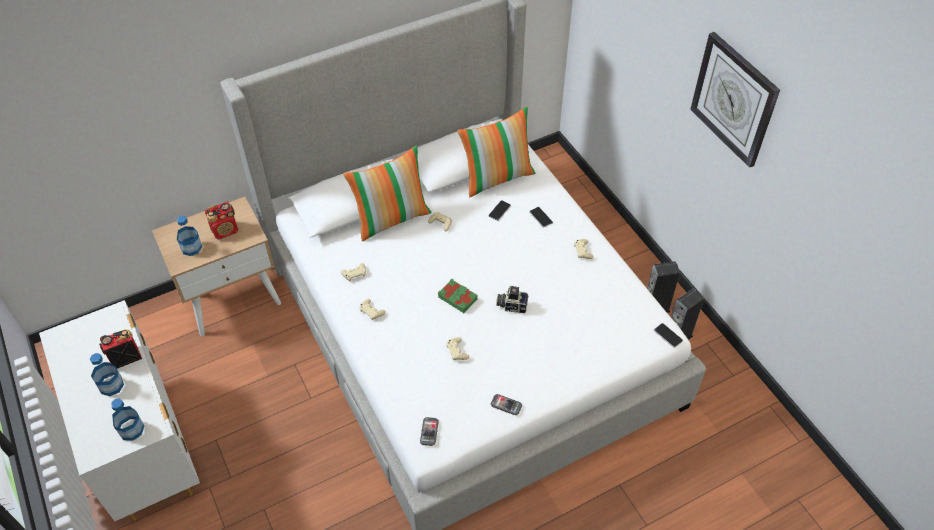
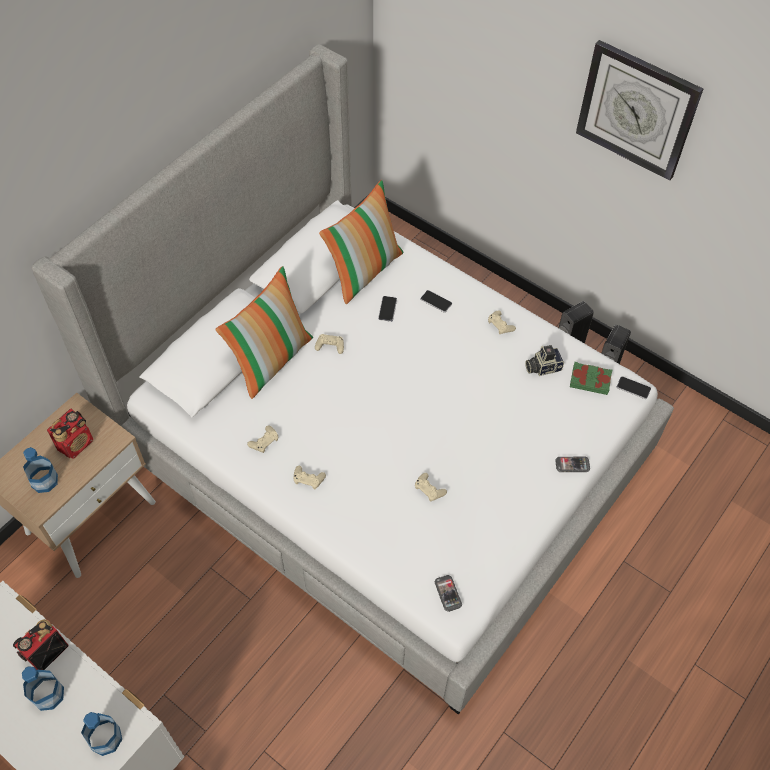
camera: 25 degrees left, 5 degrees up
(458, 298) = (396, 427): green book -> green book (590, 380)
(506, 405) = (512, 529): phone -> phone (572, 465)
(512, 305) = (458, 413): camera -> camera (542, 367)

